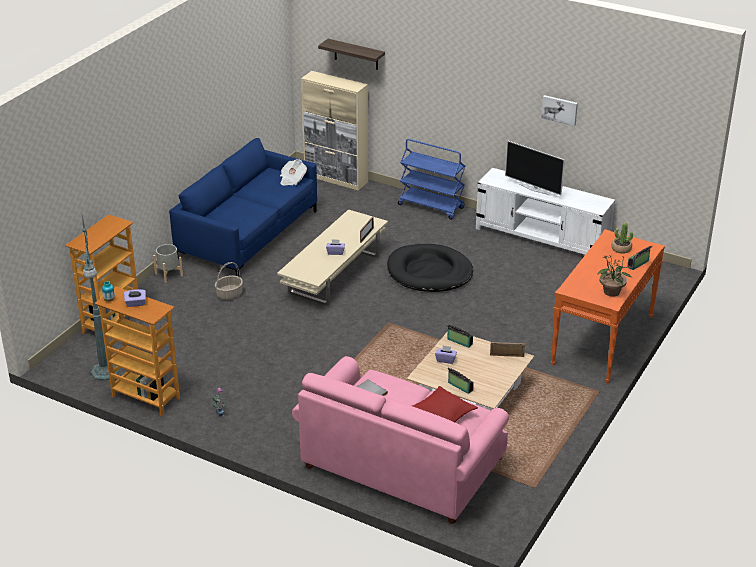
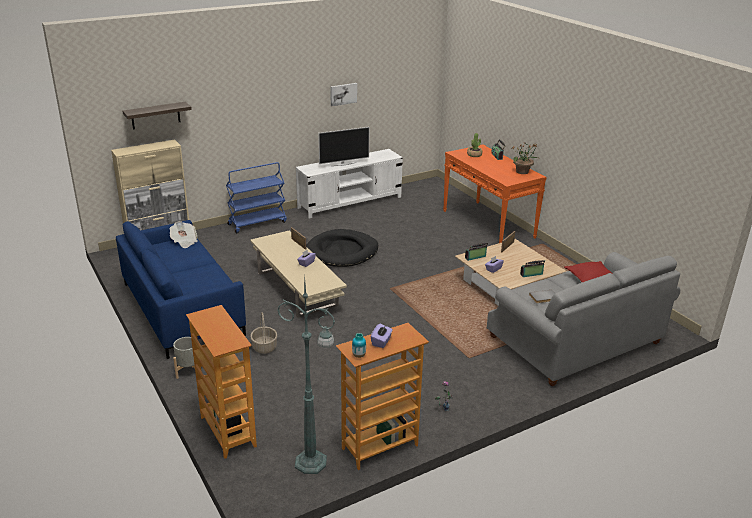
camera: 60 degrees left, 5 degrees down
(402, 463) = (574, 340): pink sofa -> grey sofa

